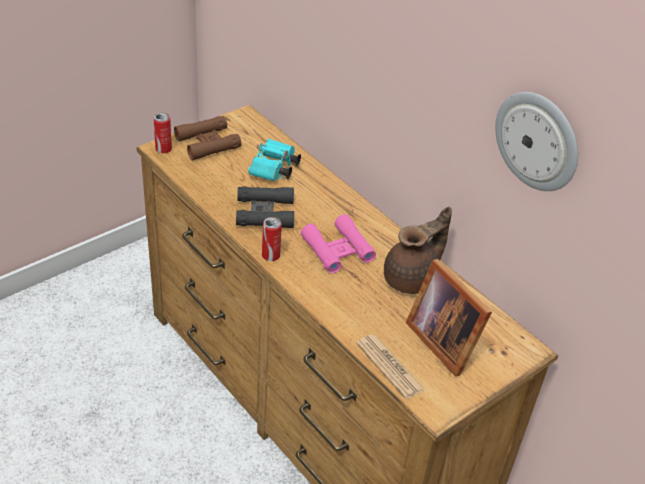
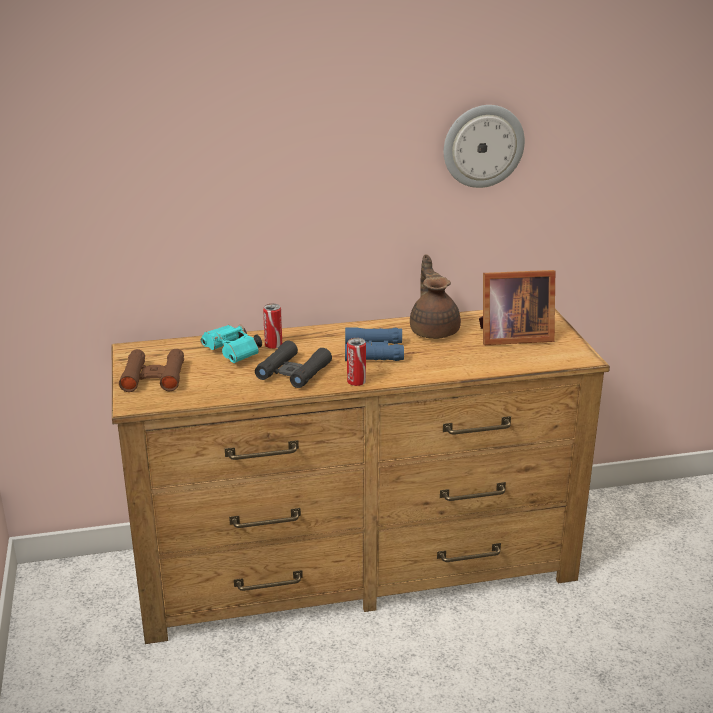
camera: 60 degrees left, 15 degrees down
(163, 149) = (136, 402): can -> can (273, 345)
(337, 250) = (373, 351): pink binoculars -> blue binoculars
(389, 366) = (528, 364): newspaper -> none

